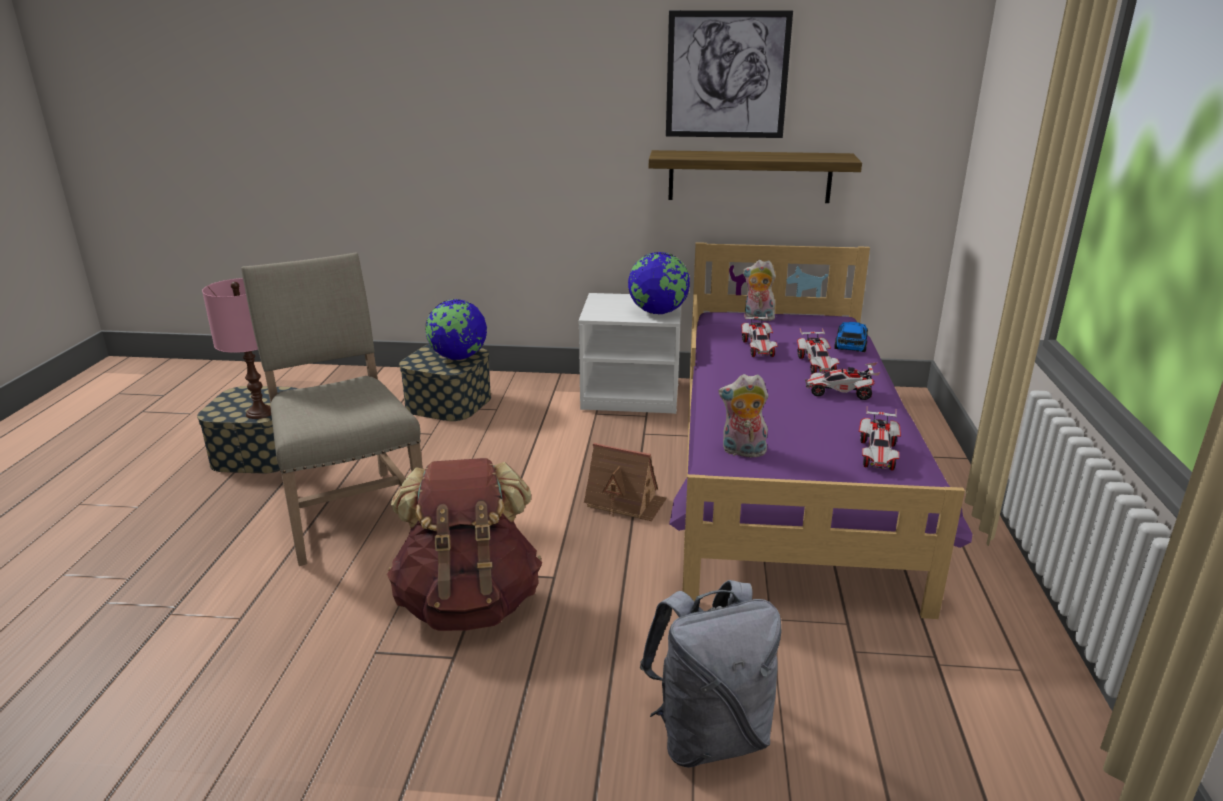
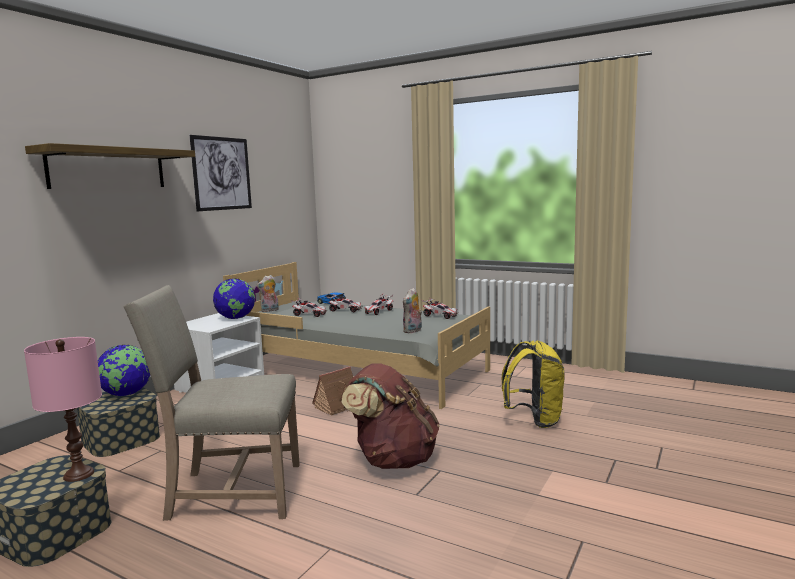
camera: 65 degrees left, 15 degrees down
(709, 736) = (534, 420): grey backpack -> yellow backpack
(749, 176) = (239, 231): shelf -> shelf (108, 168)
(787, 473) = (359, 369): purple bed -> grey bed

